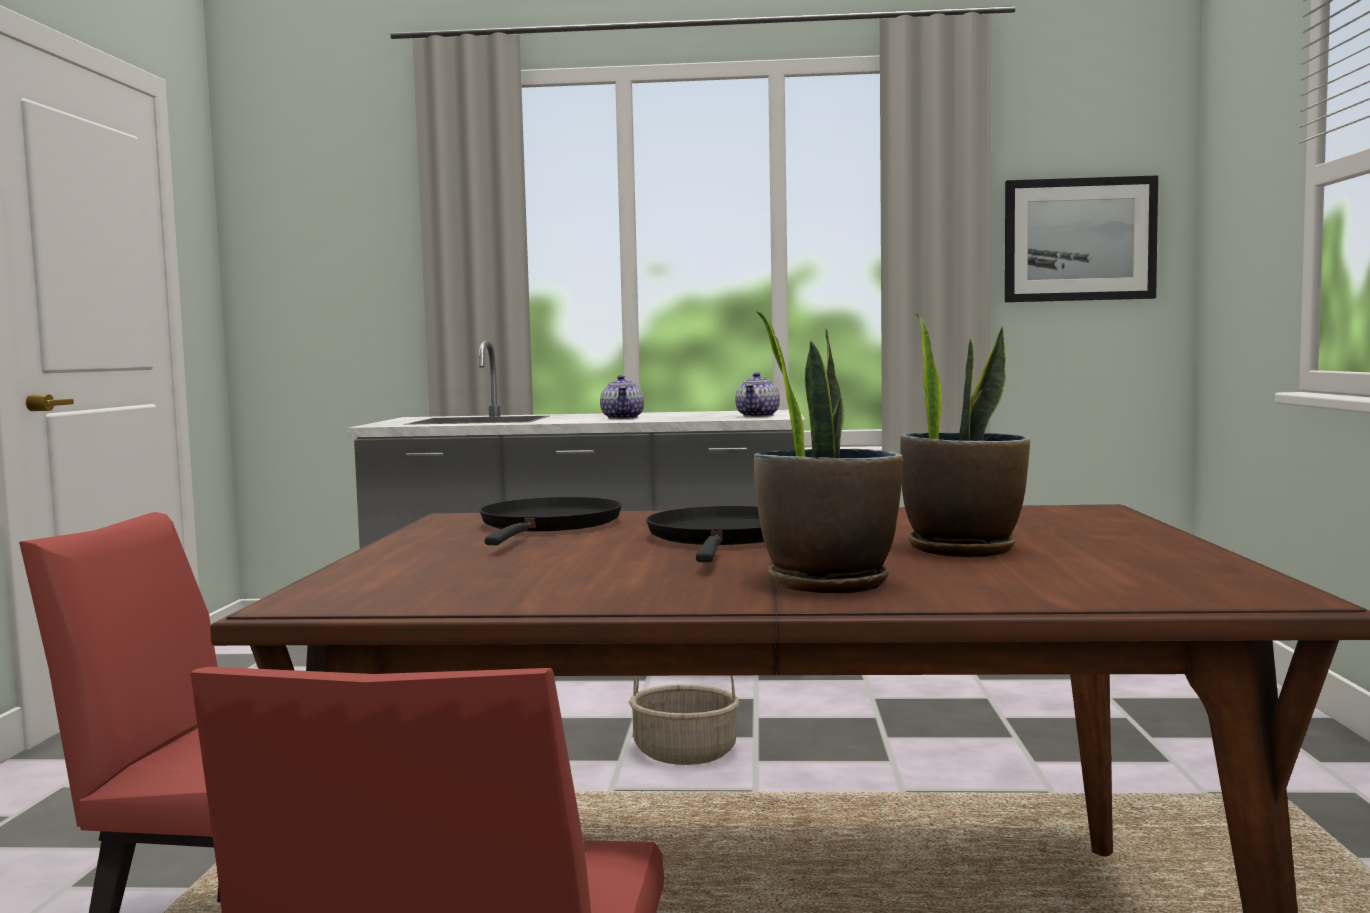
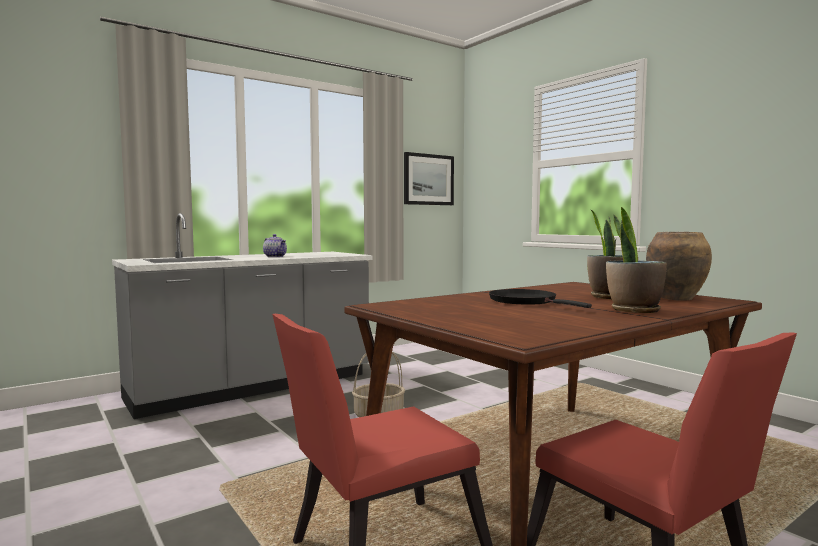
camera: 40 degrees left, 0 degrees up
(549, 525) = (437, 304): black frying pan -> none
(758, 416) = (340, 254): teapot -> none
(1130, 571) = (677, 298): none -> brown vase

